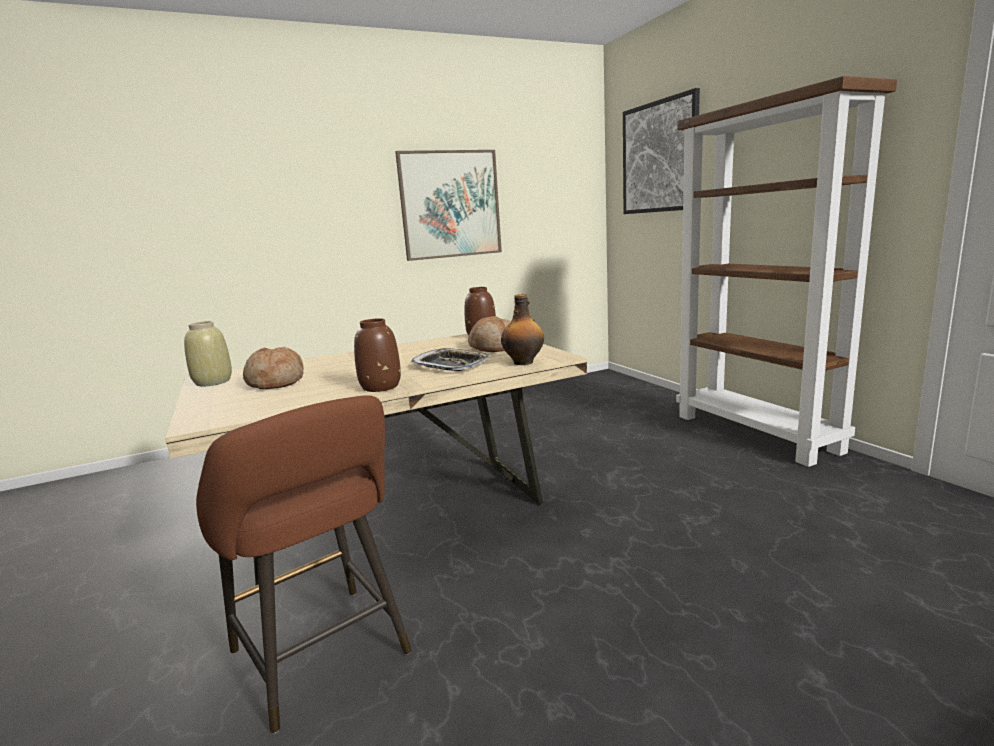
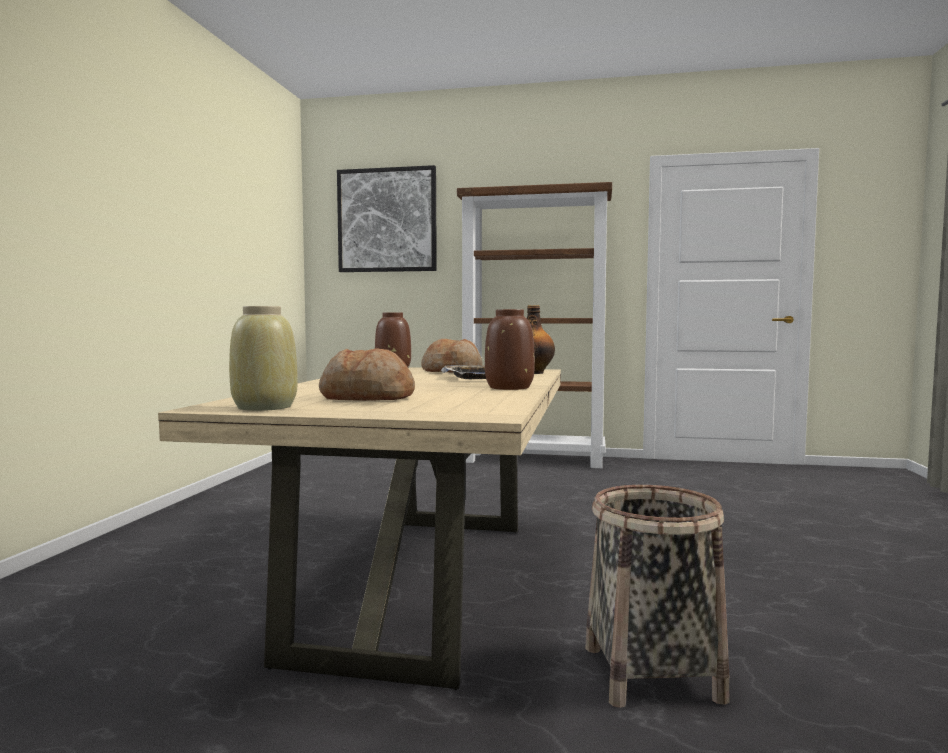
camera: 55 degrees left, 10 degrees down
(324, 658) = (652, 673): brown stool -> basket
(450, 204) = (192, 226): picture -> none

